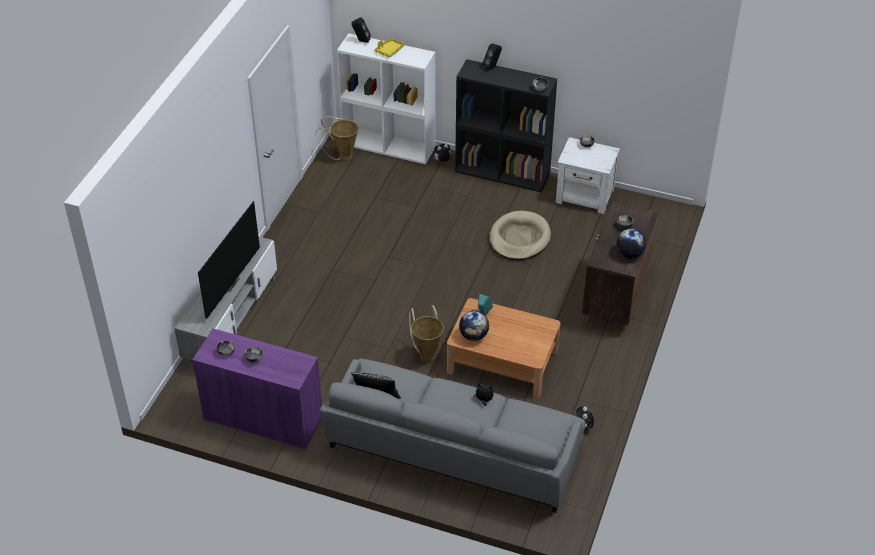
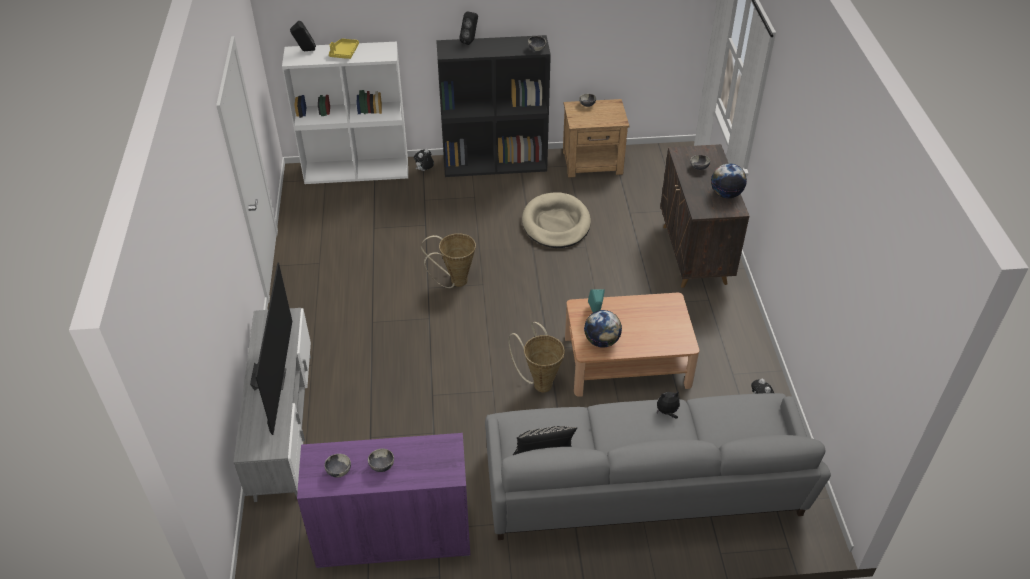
camera: 25 degrees left, 0 degrees up
(342, 157) = (311, 196): basket -> basket (454, 282)
(585, 197) = (593, 163): white nightstand -> brown nightstand

